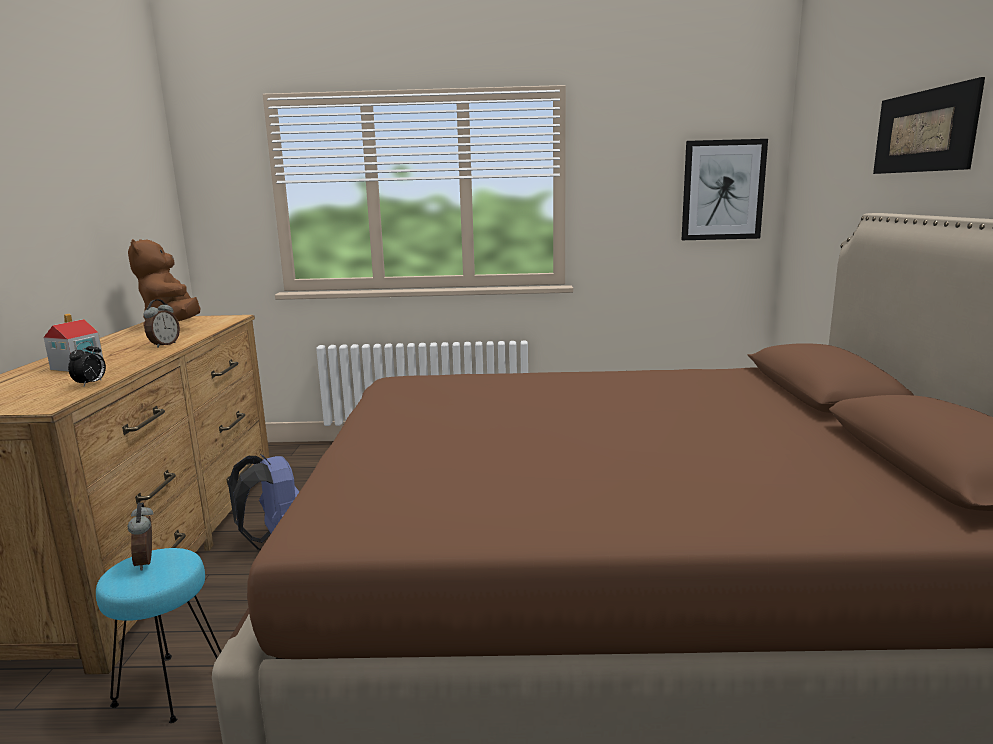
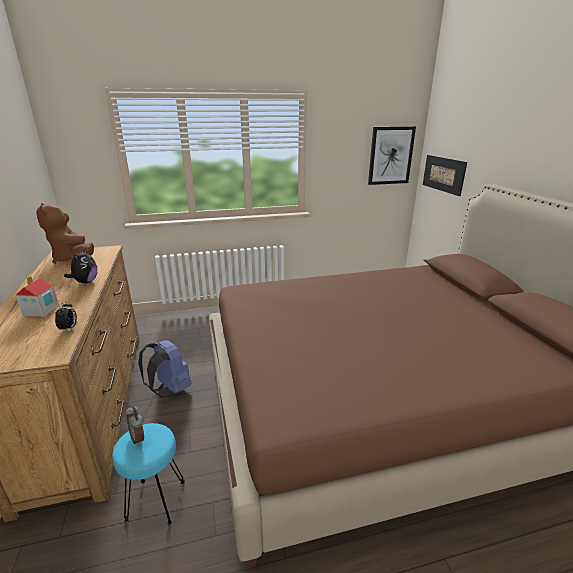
camera: 15 degrees left, 10 degrees up
(164, 345) = (85, 282): alarm clock -> plush toy
(923, 131) = (521, 143): picture -> picture (443, 174)

